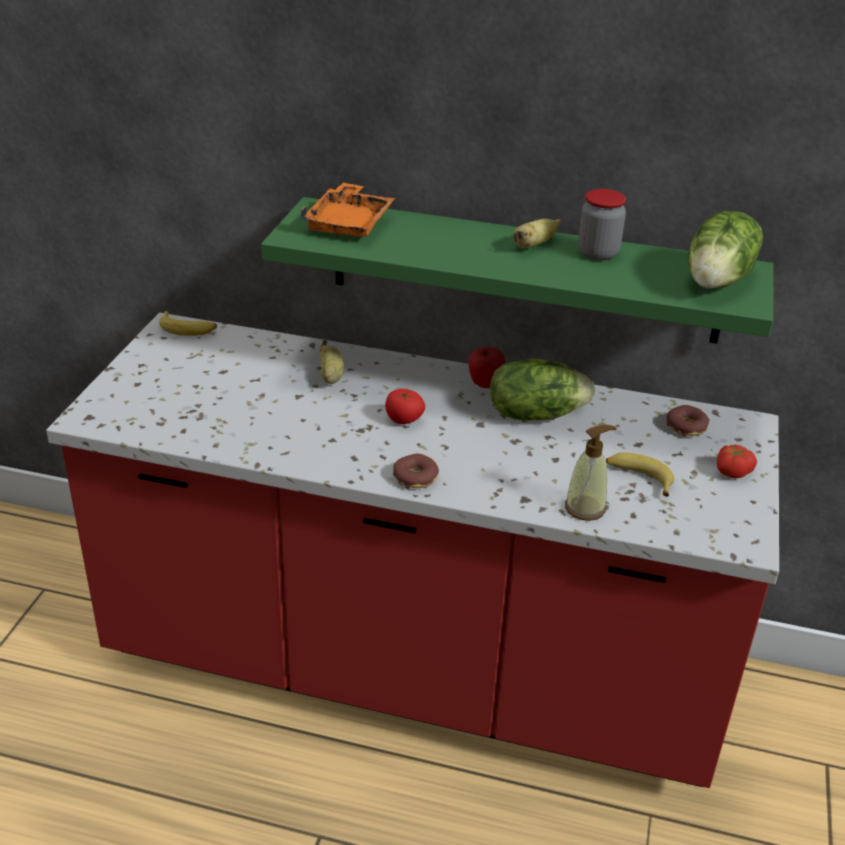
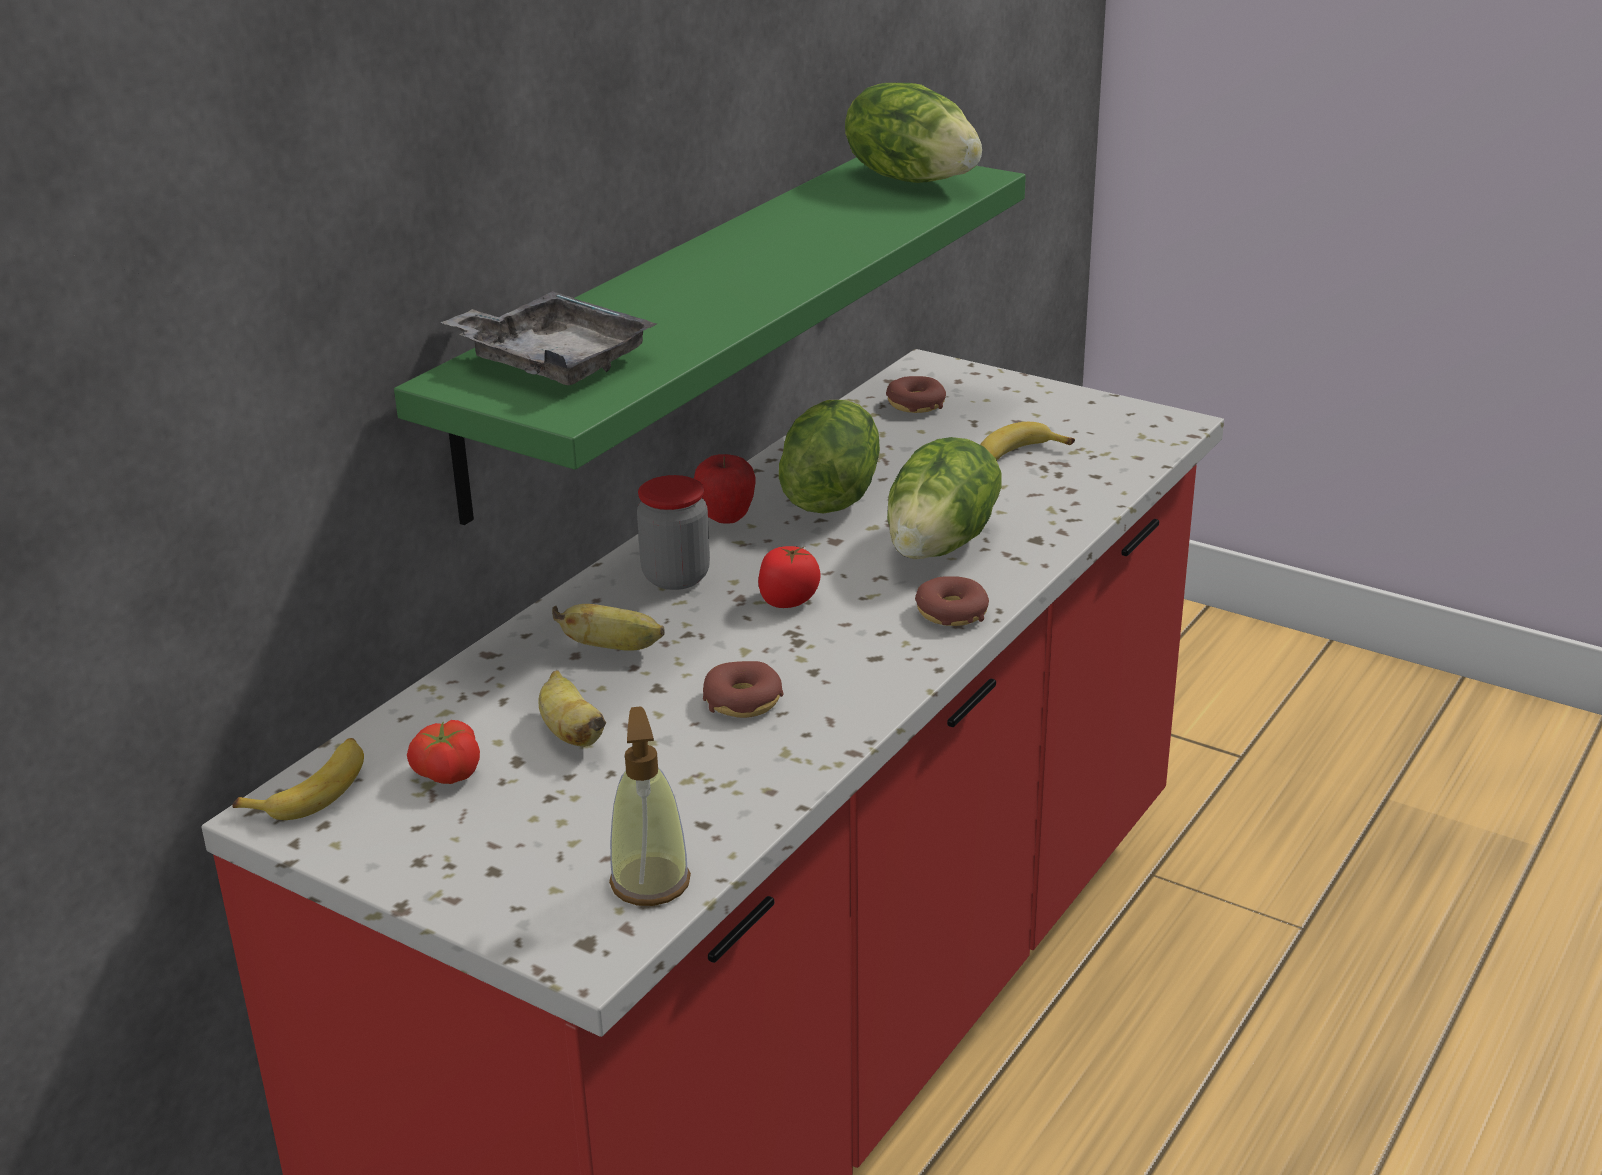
camera: 70 degrees left, 5 degrees down
(295, 423) = (743, 701): none -> donut
(349, 224) = (553, 361): orange tray -> grey tray
(497, 463) = (942, 544): none -> lettuce
(534, 245) = (734, 253): banana -> banana (570, 733)
(585, 508) = (1071, 502): soap dispenser -> soap dispenser (650, 881)
(598, 253) = (789, 223): jar -> jar (676, 577)
(731, 471) = (1025, 399): tomato -> tomato (446, 773)

